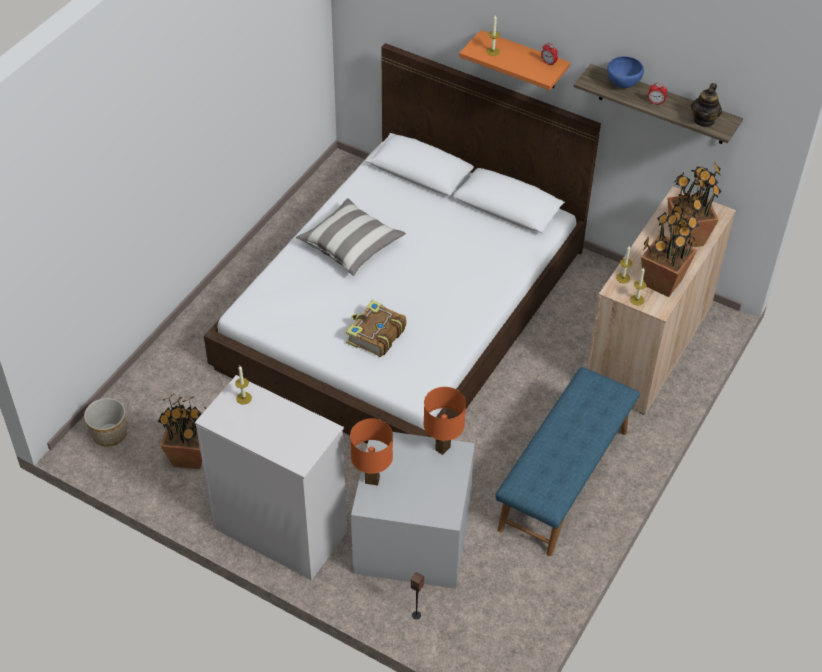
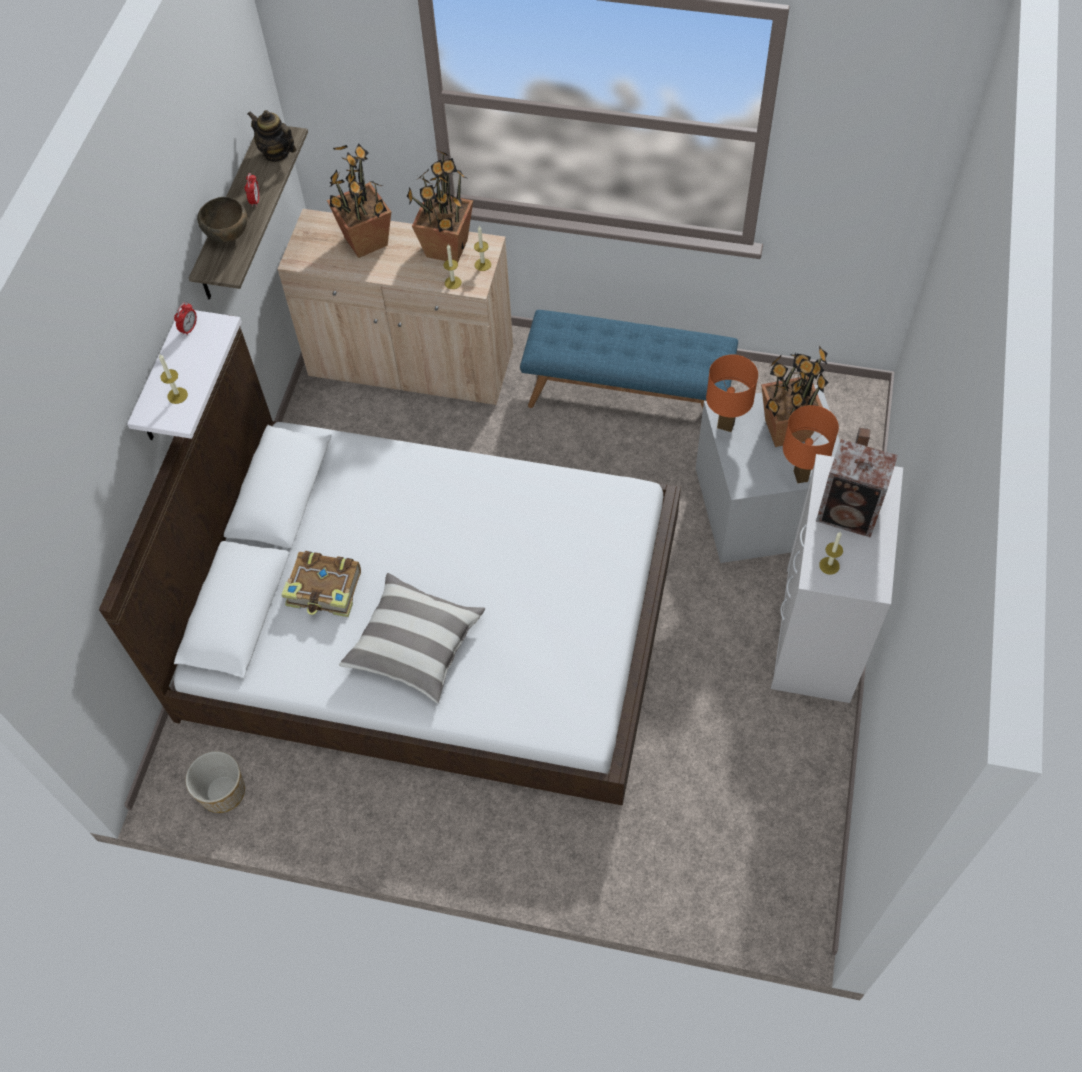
camera: 105 degrees left, 10 degrees up
(110, 434) = (776, 886): planter -> planter (222, 791)
(190, 456) = (765, 772): potted plant -> potted plant (785, 429)
(279, 426) = (850, 514): none -> speaker
(375, 335) = (562, 566): book -> book (325, 590)
(523, 60) = (161, 381): orange shelf -> white shelf
(622, 86) = (229, 237): blue bowl -> brown bowl
(704, 120) = (276, 153): teapot -> teapot turned 150 degrees counterclockwise

